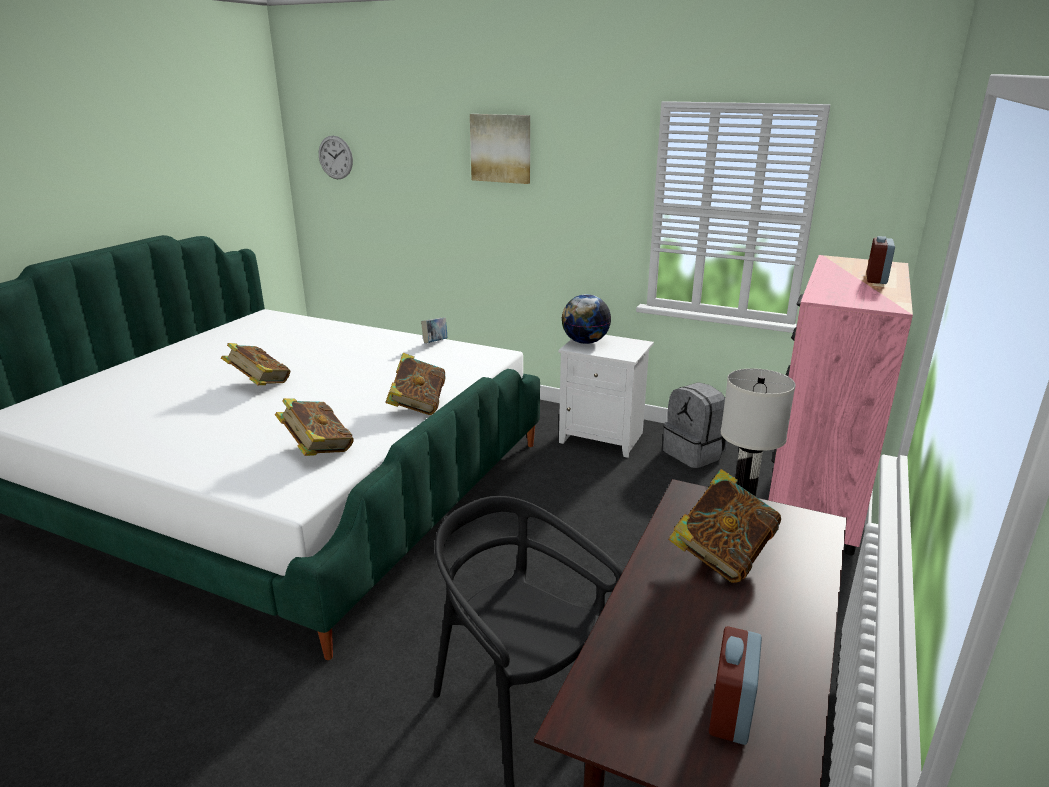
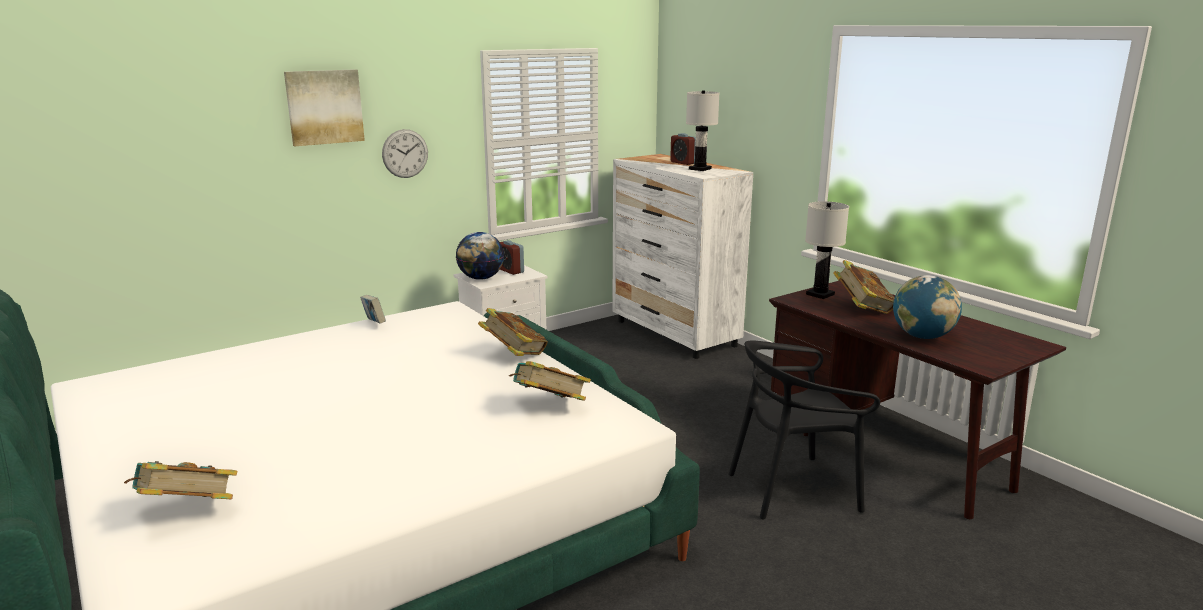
camera: 60 degrees left, 5 degrees down
(259, 385) = (337, 414): book -> book (187, 512)
(335, 157) = (56, 146): wall clock -> wall clock (405, 153)
(661, 633) = (922, 336): none -> globe
(694, 454) = (574, 344): grey backpack -> none
(731, 712) = (986, 339): alarm clock -> alarm clock (511, 271)
(815, 501) = (675, 334): pink dresser -> white dresser
(857, 291) = (700, 169): none -> white table lamp

